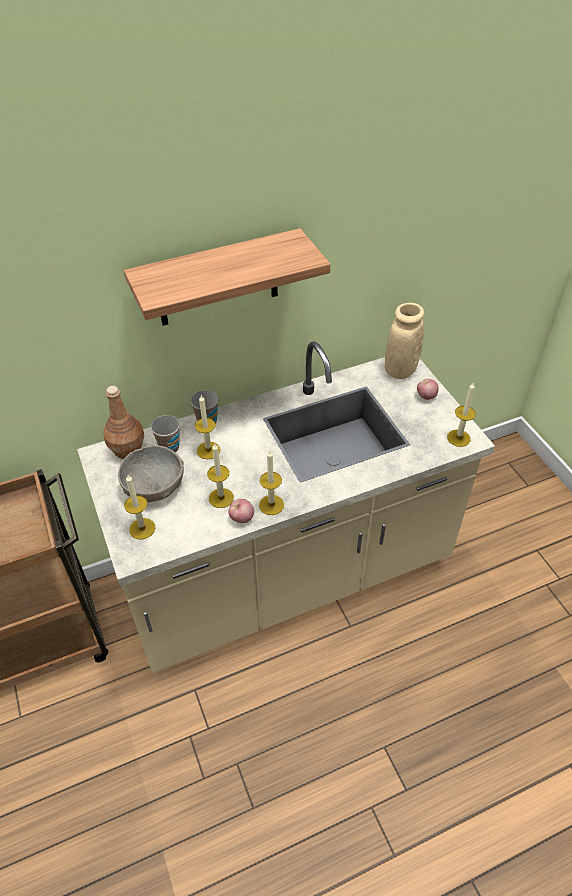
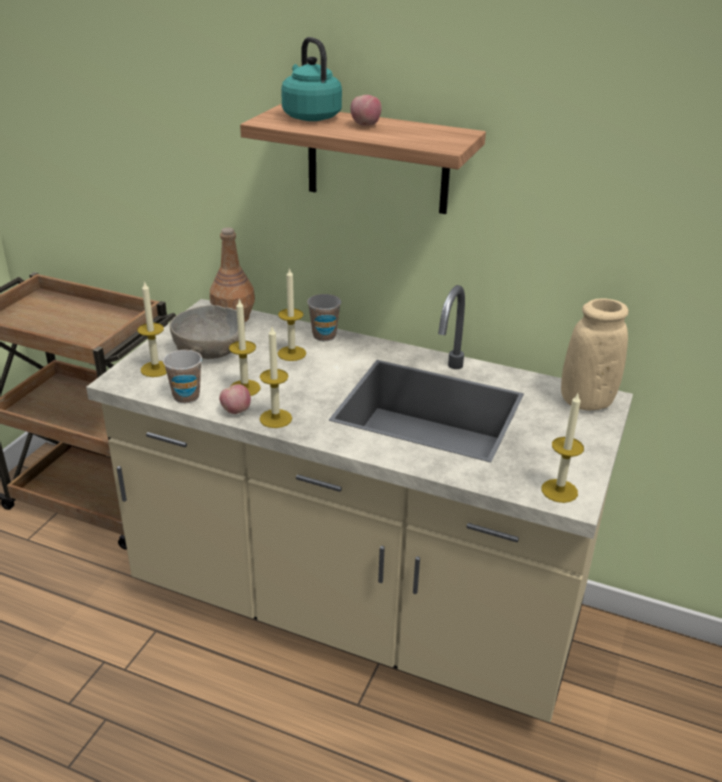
camera: 45 degrees right, 15 degrees down
(169, 447) = (265, 334): cup -> cup (186, 396)
(174, 273) = (310, 116): none -> turquoise kettle
(426, 396) = (580, 437): apple -> apple (365, 125)

